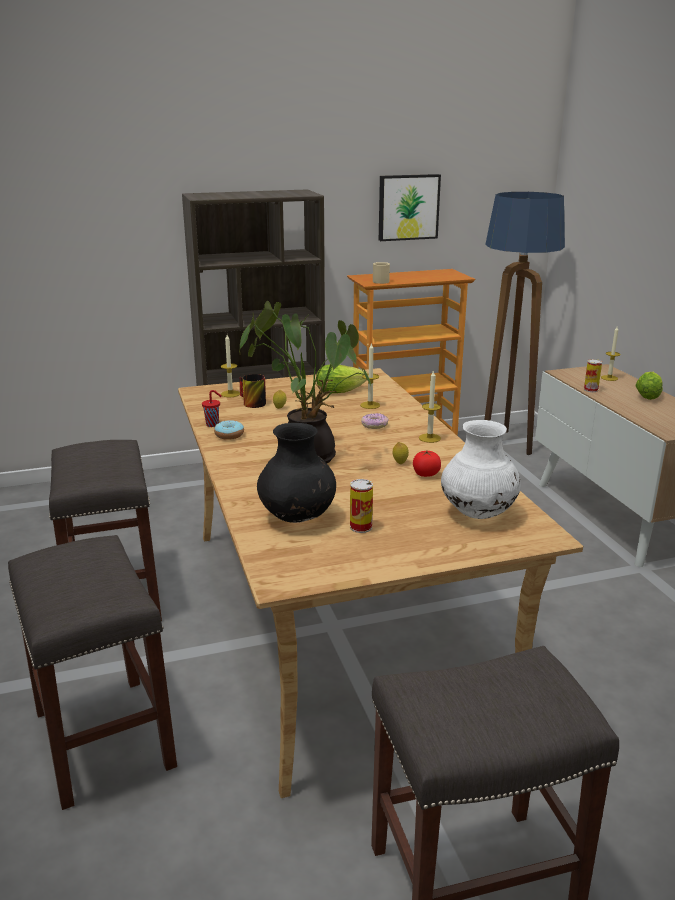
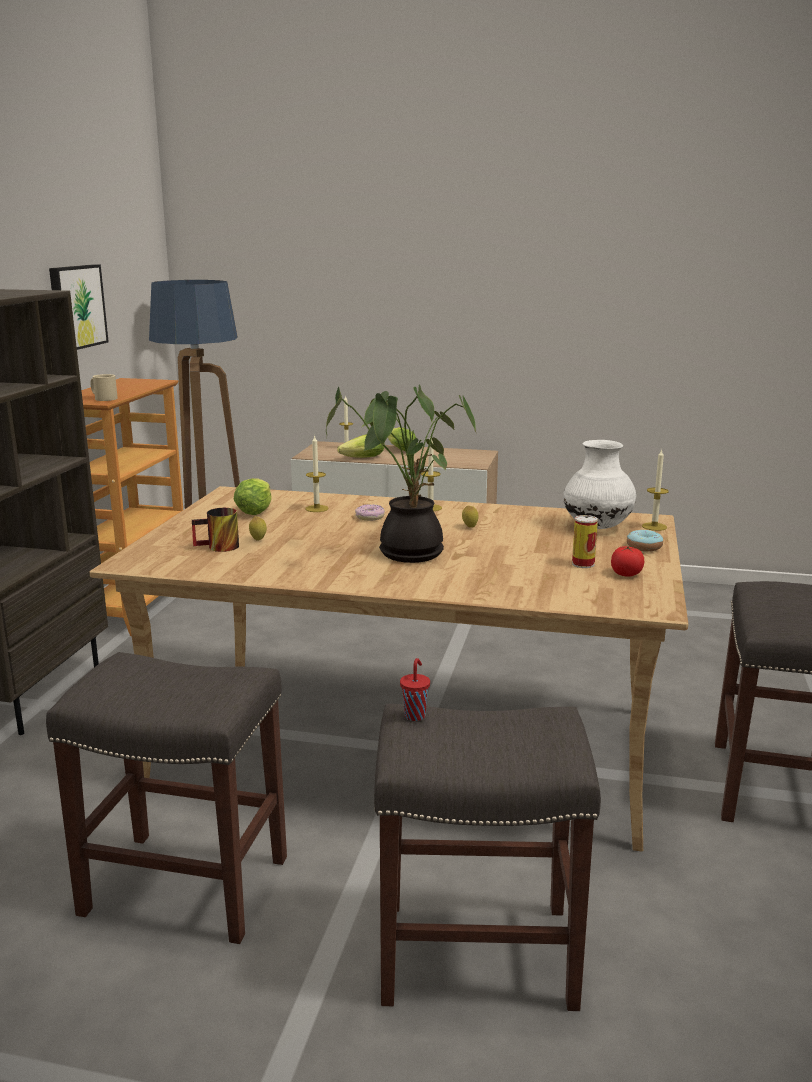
camera: 60 degrees left, 5 degrees down
(213, 425) = (254, 573): red cup -> red cup (415, 715)
(229, 435) = (299, 572): donut -> donut (644, 547)
(230, 394) = (169, 551): candle -> candle (654, 526)
(297, 518) = (541, 581): black vase -> none
(426, 474) = (505, 525): tomato -> tomato (626, 574)
(591, 390) = (360, 458): can -> lettuce

